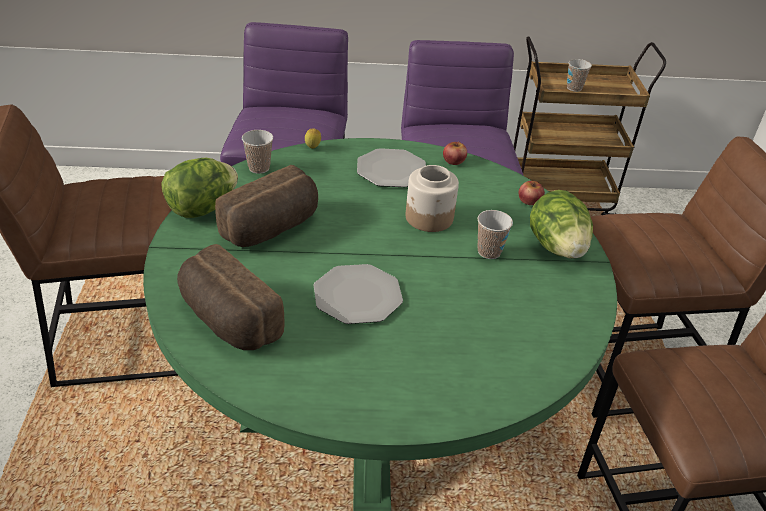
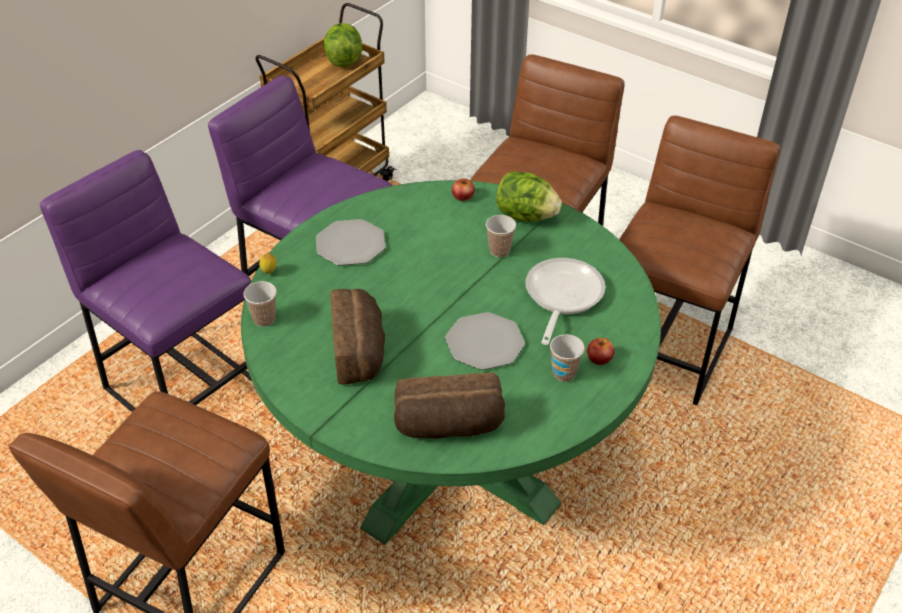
camera: 50 degrees left, 5 degrees up
(202, 209) = (289, 381): lettuce -> lettuce (343, 60)
(429, 218) = (432, 258): jar -> none
(454, 160) = (374, 204): apple -> apple (599, 358)
(477, 320) = (561, 297): none -> frying pan
(574, 88) = (318, 79): cup -> cup (564, 373)

